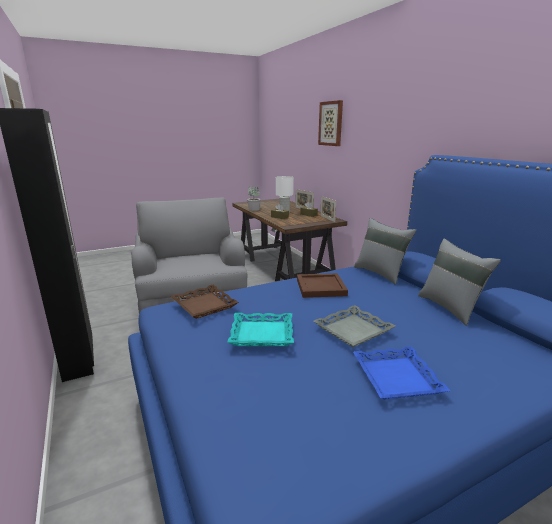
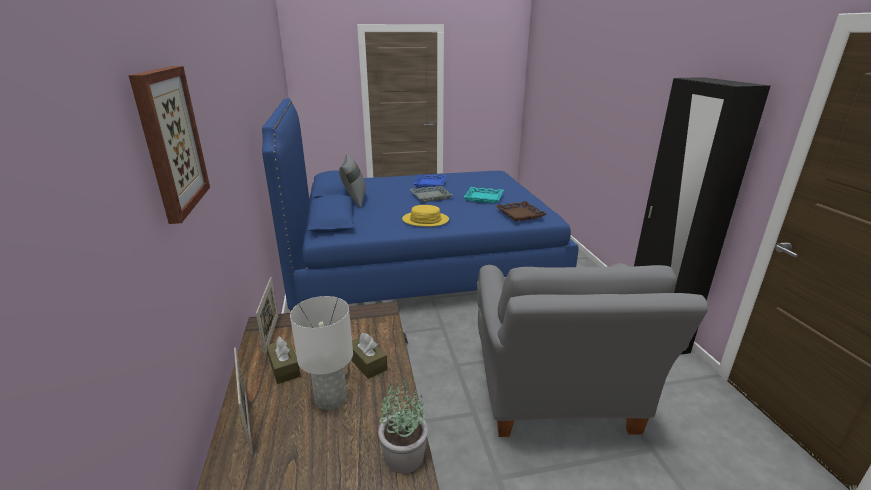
camera: 165 degrees left, 5 degrees up
(320, 287) = (425, 220): brown tray -> yellow hat
(380, 273) = (357, 226): grey pillow -> none

